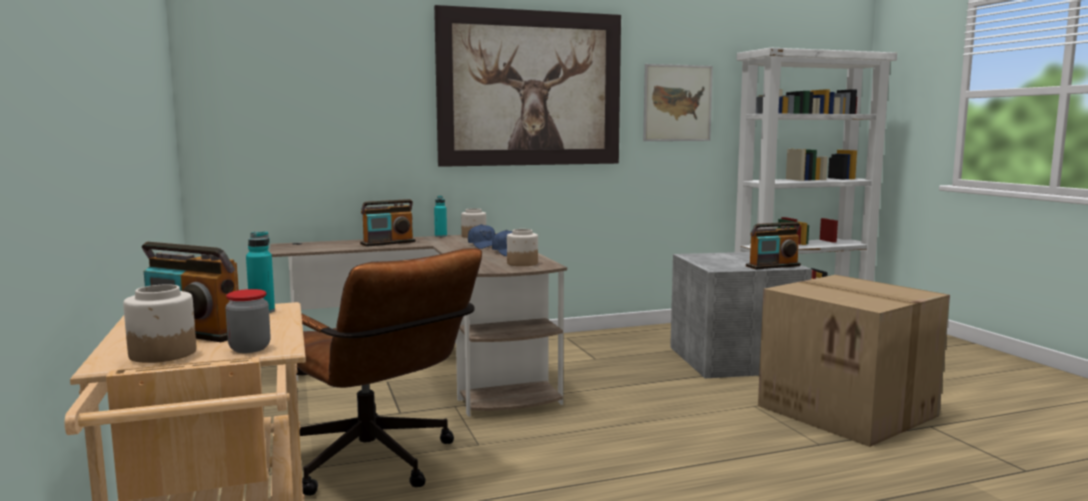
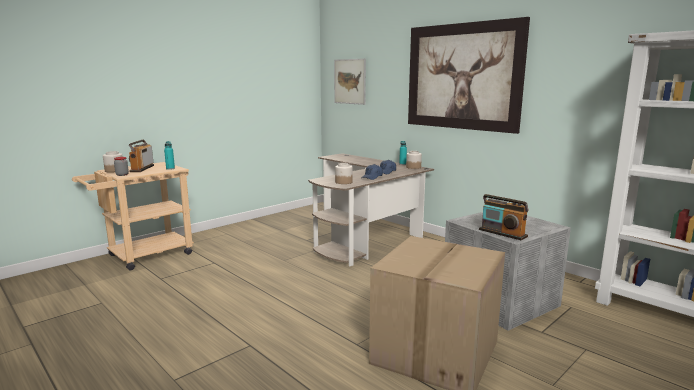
camera: 65 degrees right, 5 degrees up
(377, 465) = (250, 249): brown office chair -> none
(388, 243) = (368, 162): radio -> none
(677, 103) = (578, 87): picture -> picture (349, 81)

